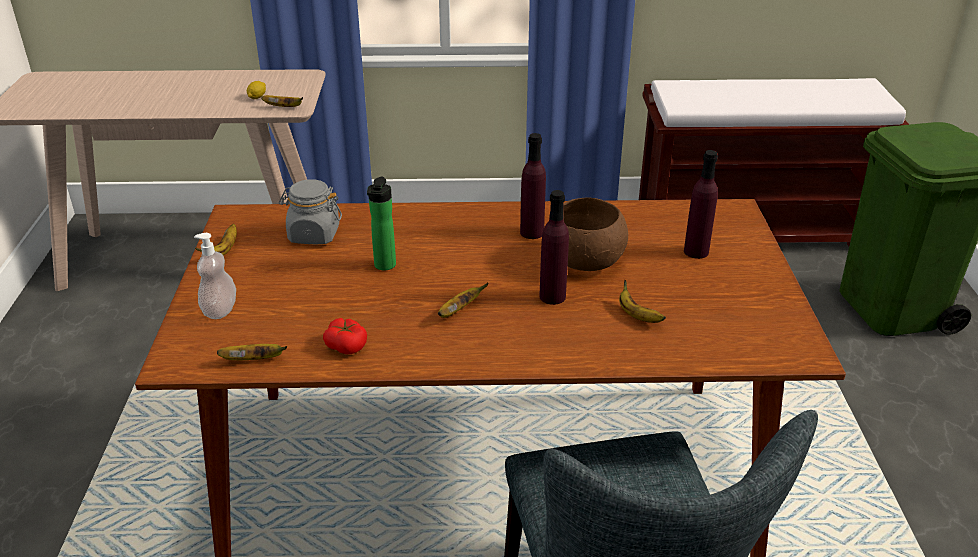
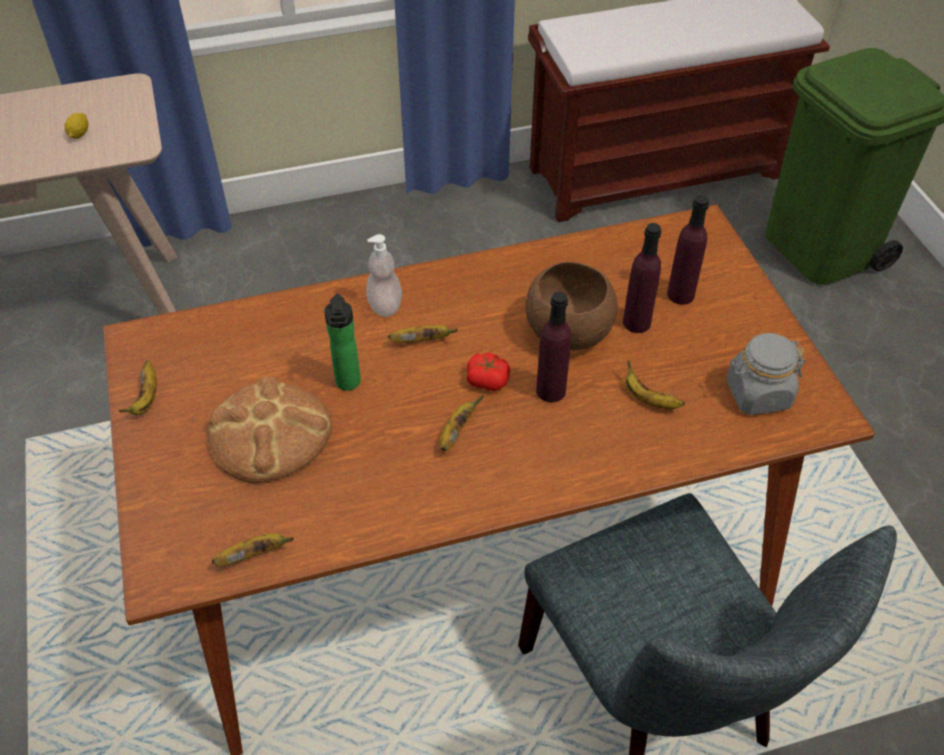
camera: 15 degrees left, 15 degrees up
(220, 310) = (181, 490): soap dispenser -> soap dispenser (385, 305)
(284, 107) = (122, 146): banana -> banana (422, 341)
(306, 287) = (269, 434): none -> bread
(313, 235) = (246, 351): grey jar -> grey jar (757, 394)
(346, 345) = (350, 510): tomato -> tomato (487, 380)
(532, 232) = (496, 300): purple bottle -> purple bottle (636, 322)

